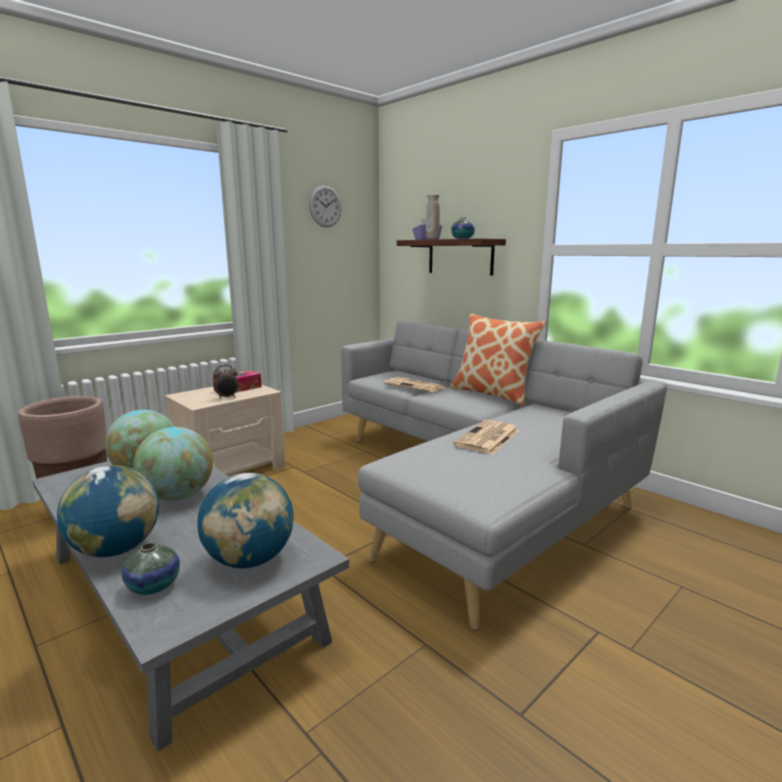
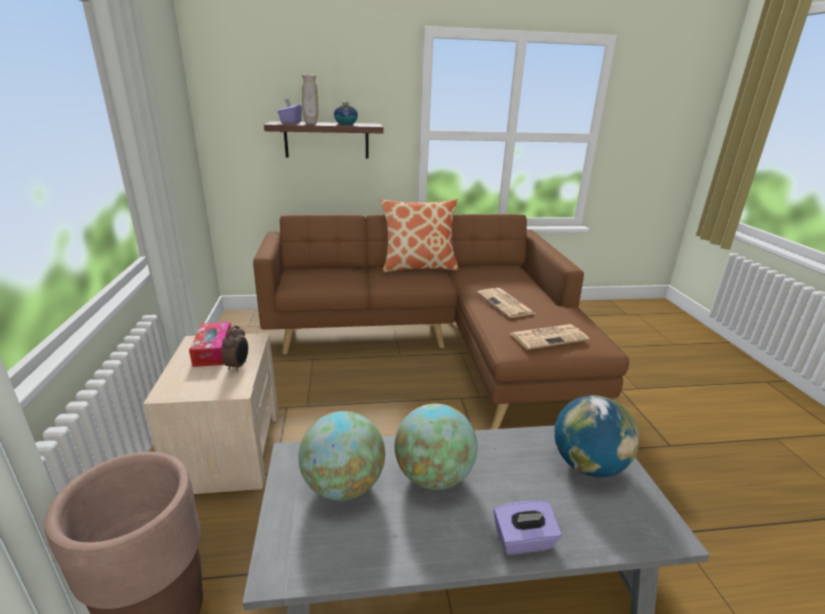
camera: 55 degrees left, 10 degrees up
(116, 549) = (524, 541): globe -> purple tissue box
(153, 586) = (605, 527): vase -> none
(325, 206) = (159, 79): wall clock -> none
(415, 386) = (355, 279): newspaper -> newspaper (549, 337)
(473, 490) = (441, 348): grey sofa -> brown sofa

